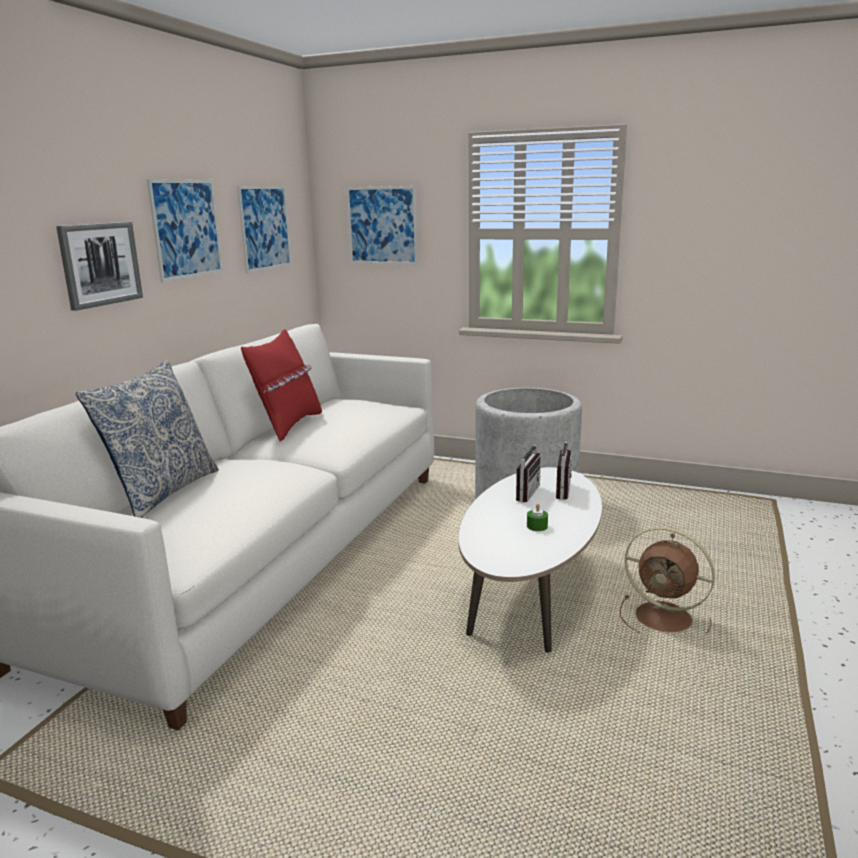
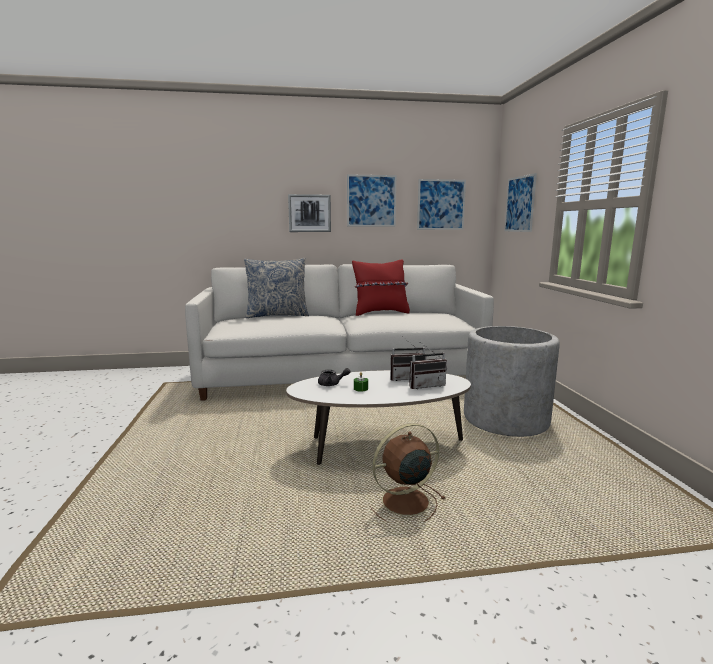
camera: 60 degrees right, 5 degrees down
(503, 539) = (332, 384): none -> grey teapot
(666, 618) = (403, 502): brown fan -> brown fan turned 60 degrees clockwise

